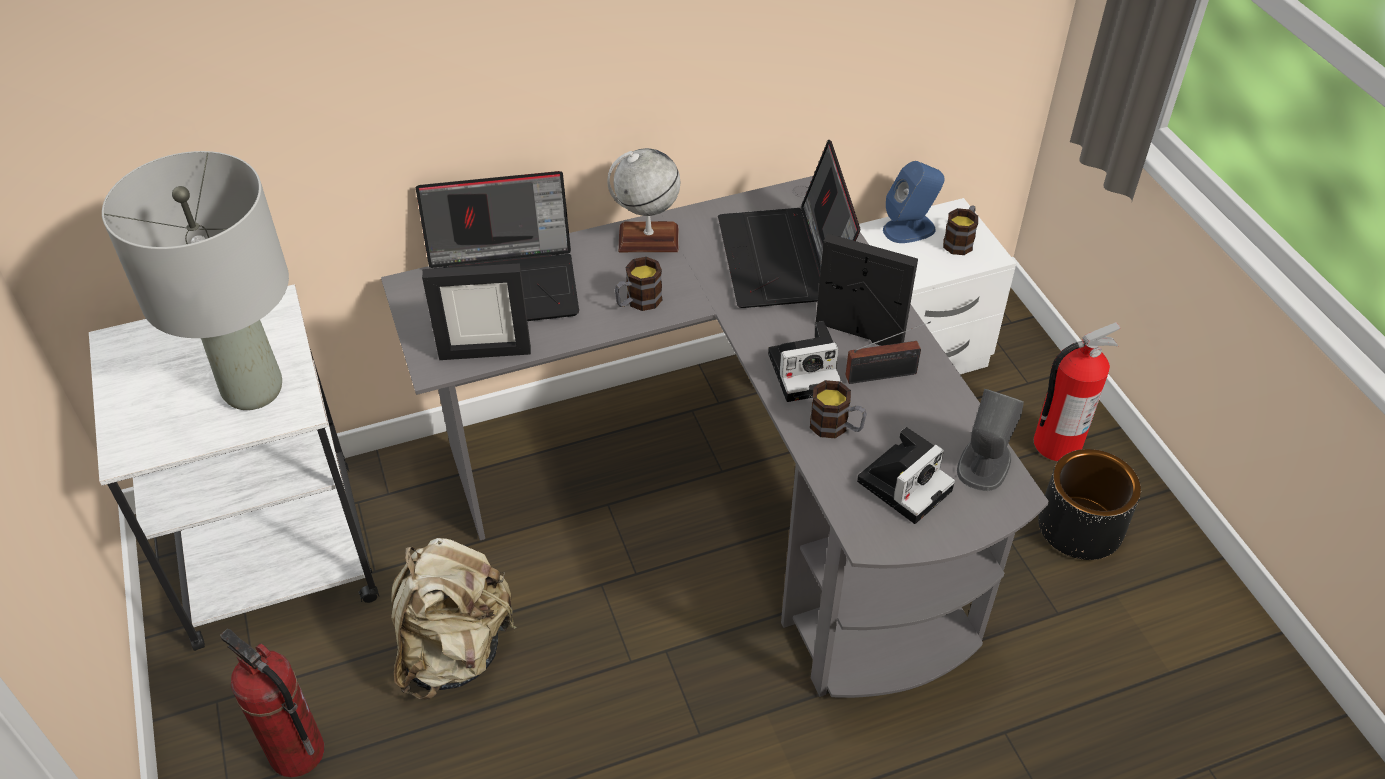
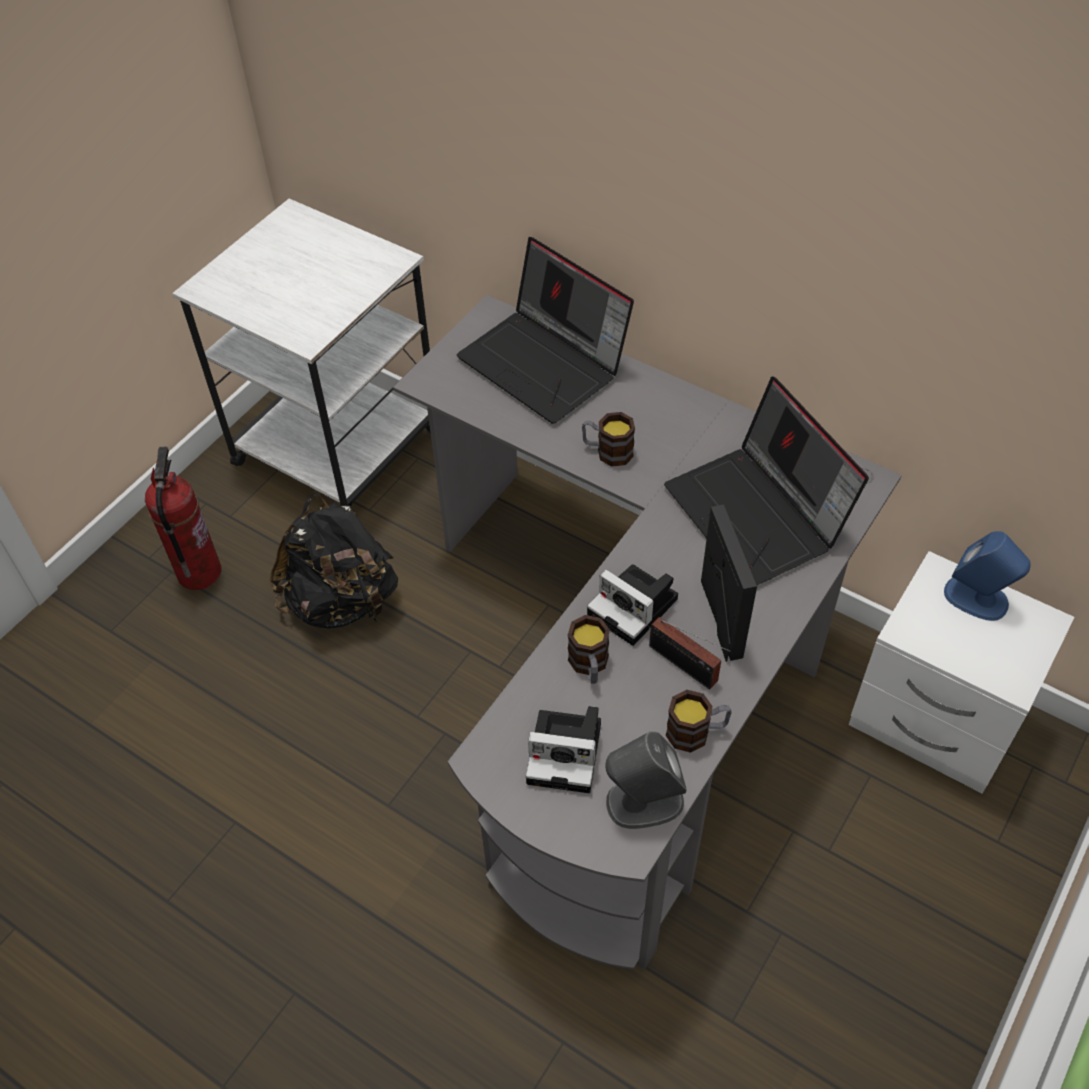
camera: 55 degrees right, 5 degrees up
(252, 390) = (306, 305): grey table lamp -> none
(455, 650) = (341, 602): beige backpack -> black backpack
(485, 351) = (466, 398): picture frame -> none
(648, 239) = (687, 412): globe -> none
(785, 260) = (758, 515): laptop -> laptop turned 75 degrees counterclockwise
(960, 241) = (1007, 648): mug -> mug (696, 732)
(1055, 443) = (942, 910): fire extinguisher -> none
(1080, 528) = (854, 989): black planter -> none

